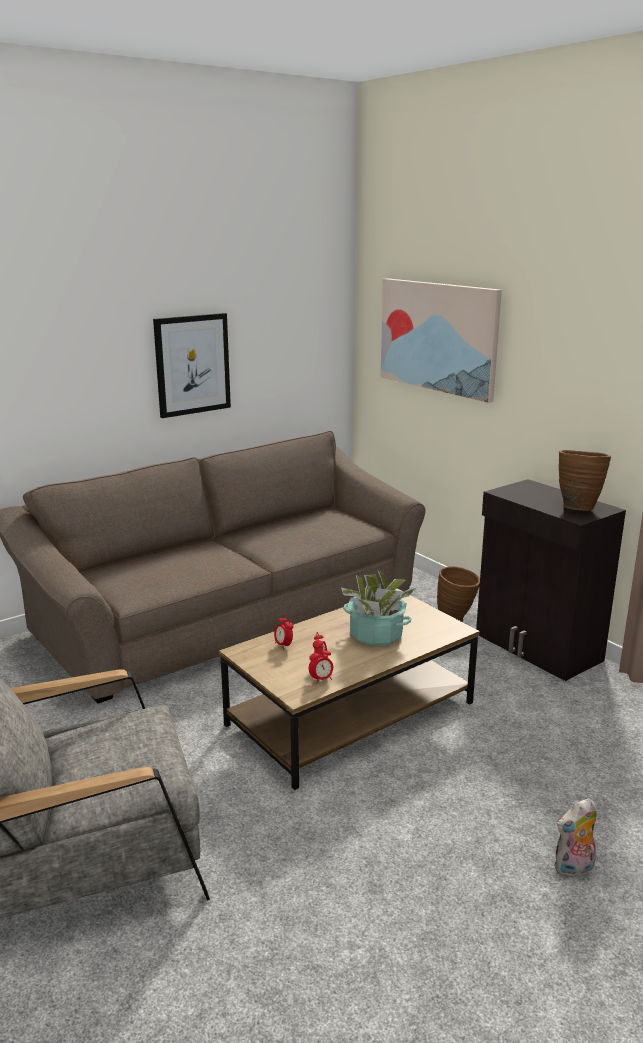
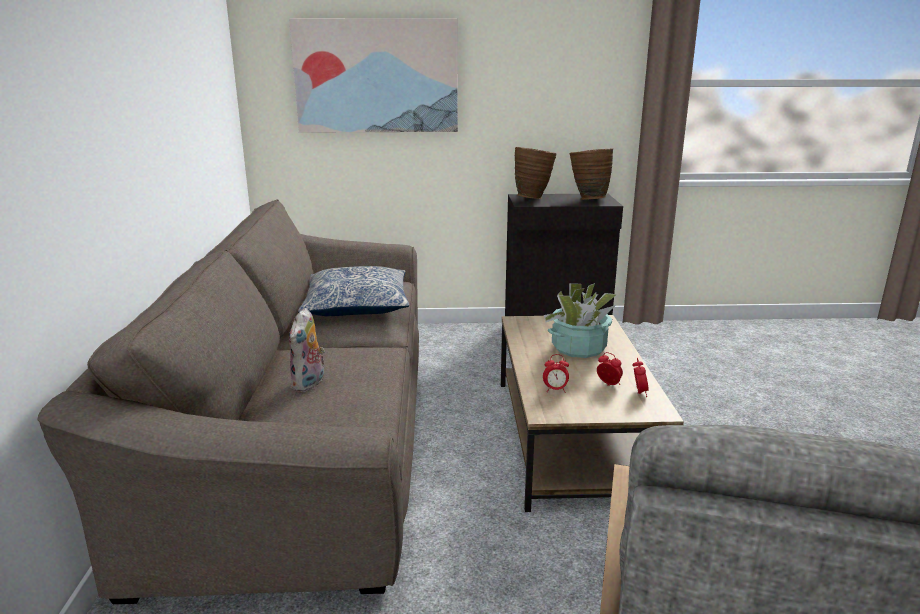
camera: 55 degrees left, 0 degrees up
(192, 364) = (158, 126): picture -> none
(306, 533) = (356, 305): none -> pillow
(457, 619) = (479, 342): brown vase -> brown vase (533, 198)
(574, 869) = (833, 428): plush toy -> plush toy (309, 384)

